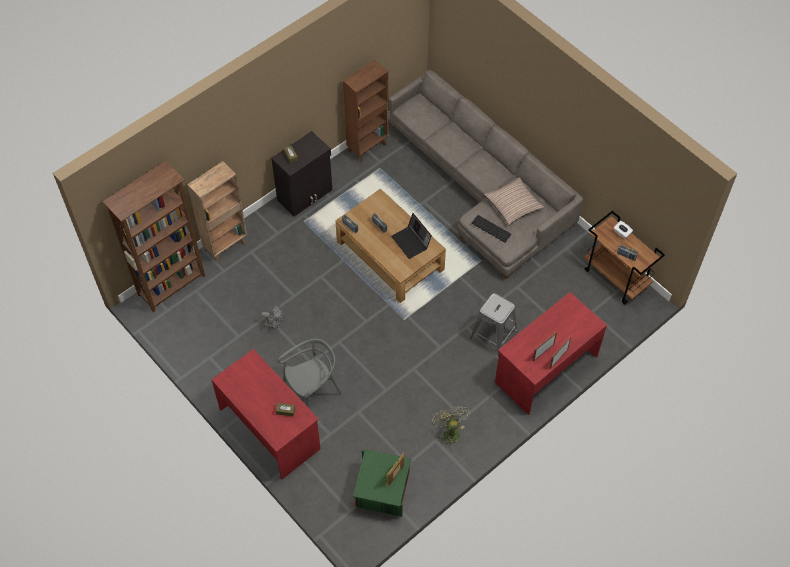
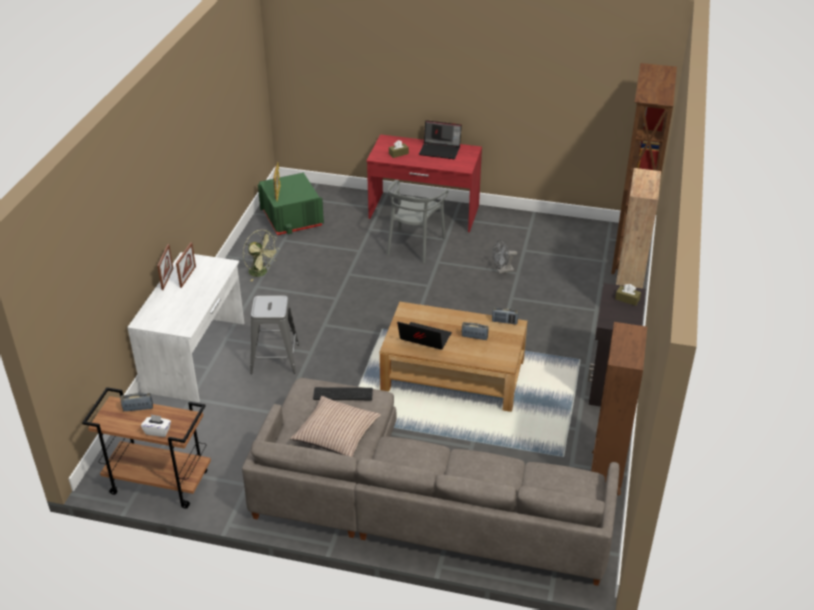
camera: 145 degrees right, 20 degrees down
(248, 394) = (440, 150): none -> laptop
(545, 368) = (196, 356): red desk -> white desk

